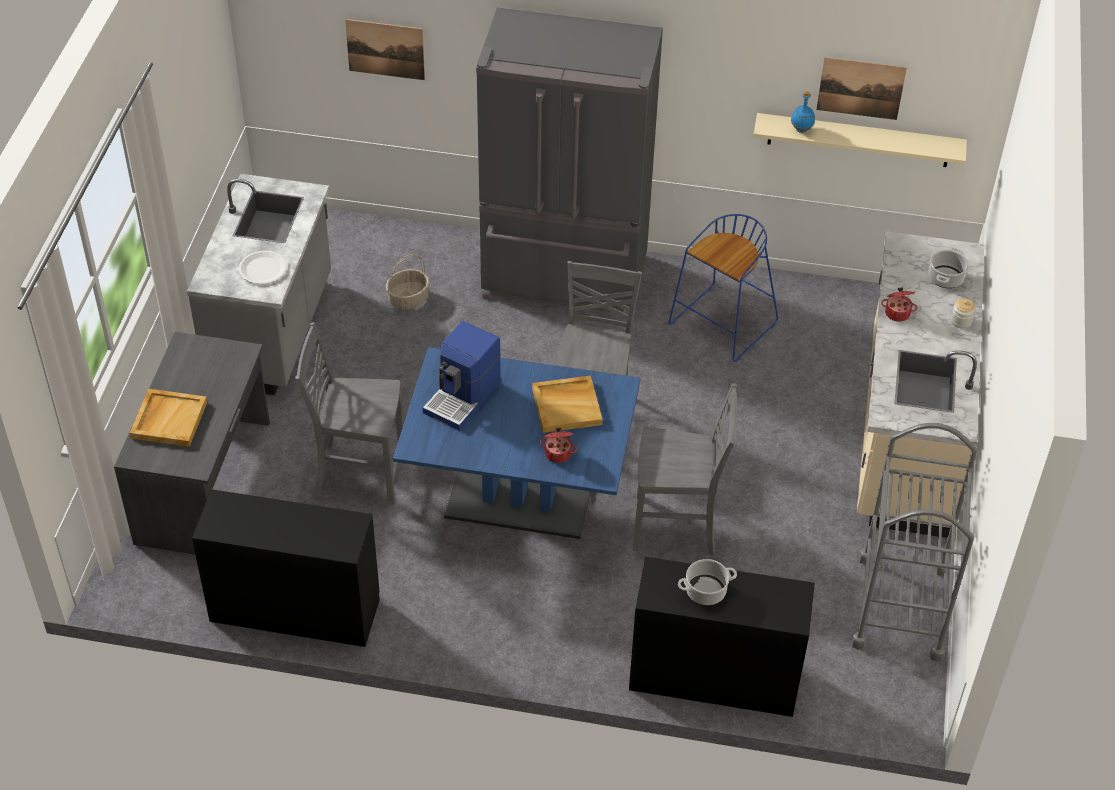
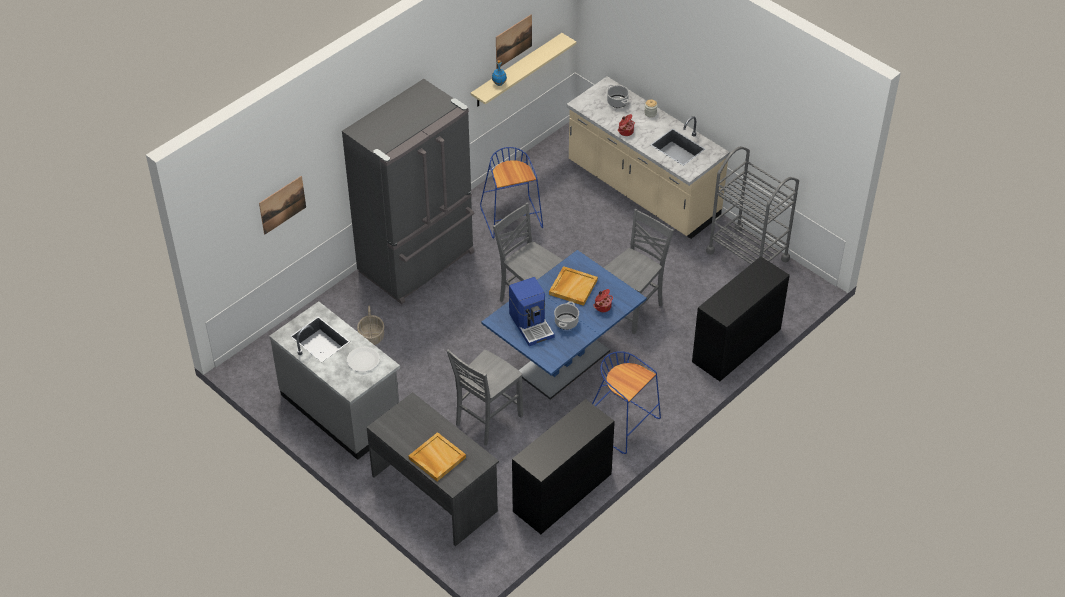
camera: 55 degrees left, 0 degrees up
(462, 617) = (623, 424): none -> blue stool
(706, 591) = (736, 296): cooking pot -> cooking pot (566, 322)

